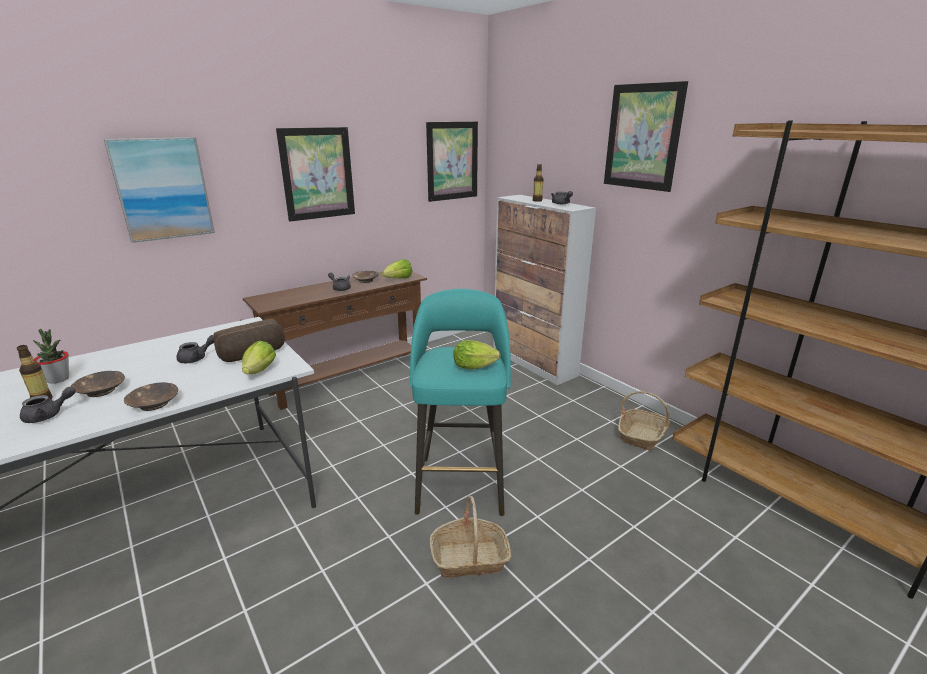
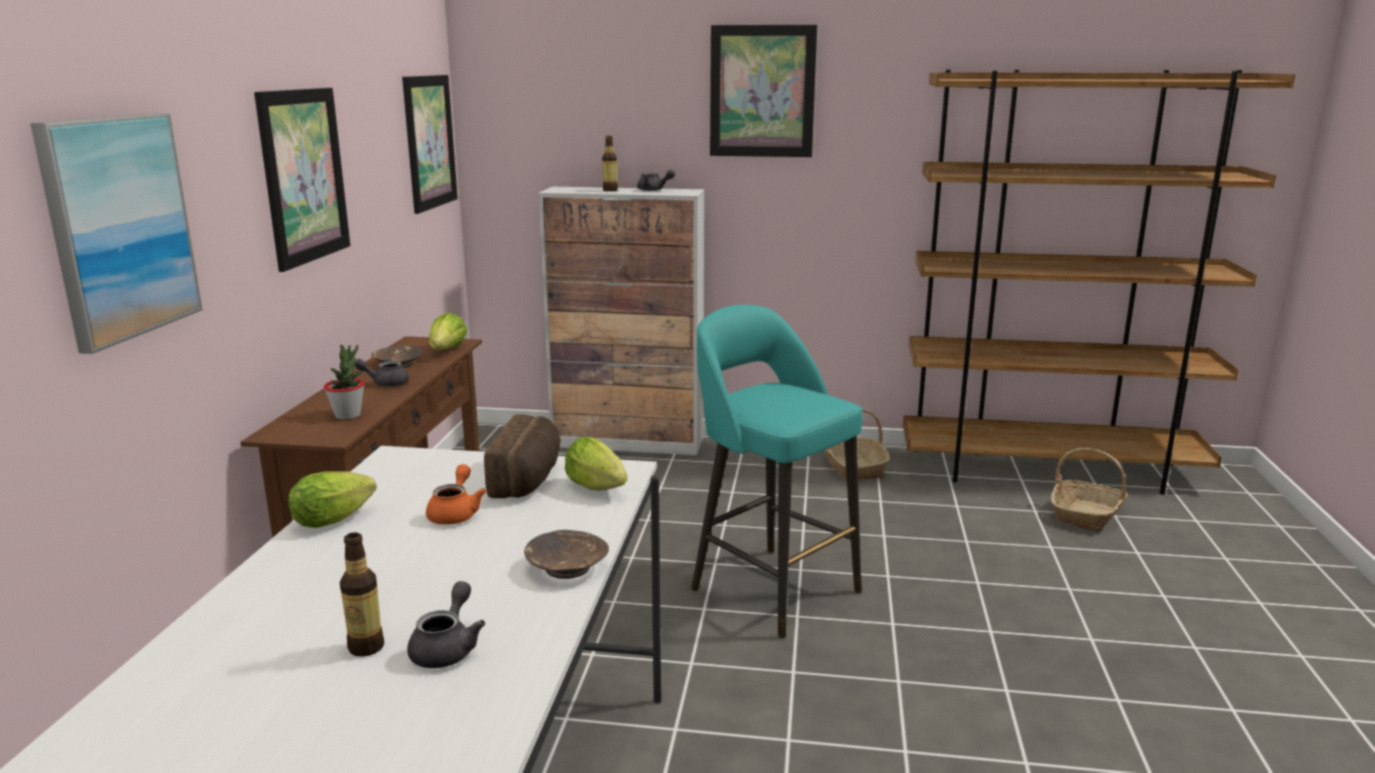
camera: 45 degrees left, 5 degrees down
(58, 379) = (295, 624): potted plant -> potted plant (348, 415)
(100, 391) = (431, 597): brown bowl -> none
(197, 358) = (456, 513): grey teapot -> orange teapot
(470, 558) = (896, 639): basket -> basket (1086, 515)
(476, 367) = (811, 398): lettuce -> lettuce (337, 519)

